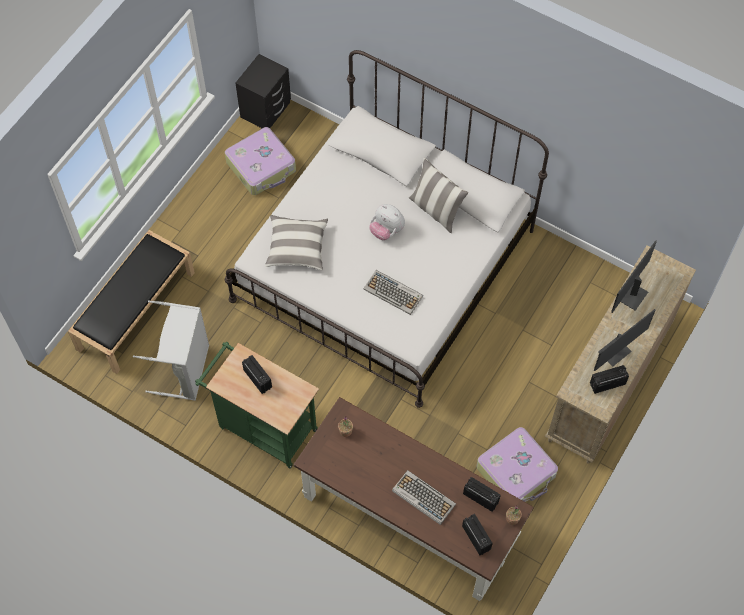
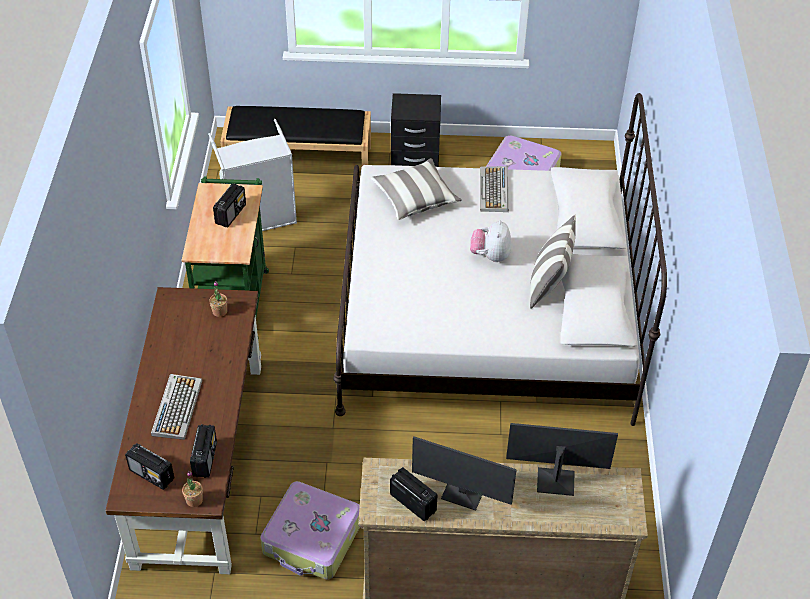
camera: 60 degrees right, 15 degrees down
(265, 110) = (587, 153): black nightstand -> black nightstand (415, 158)
(394, 292) = (419, 291): keyboard -> keyboard (494, 190)
(476, 537) = (152, 475): radio -> radio turned 90 degrees clockwise

